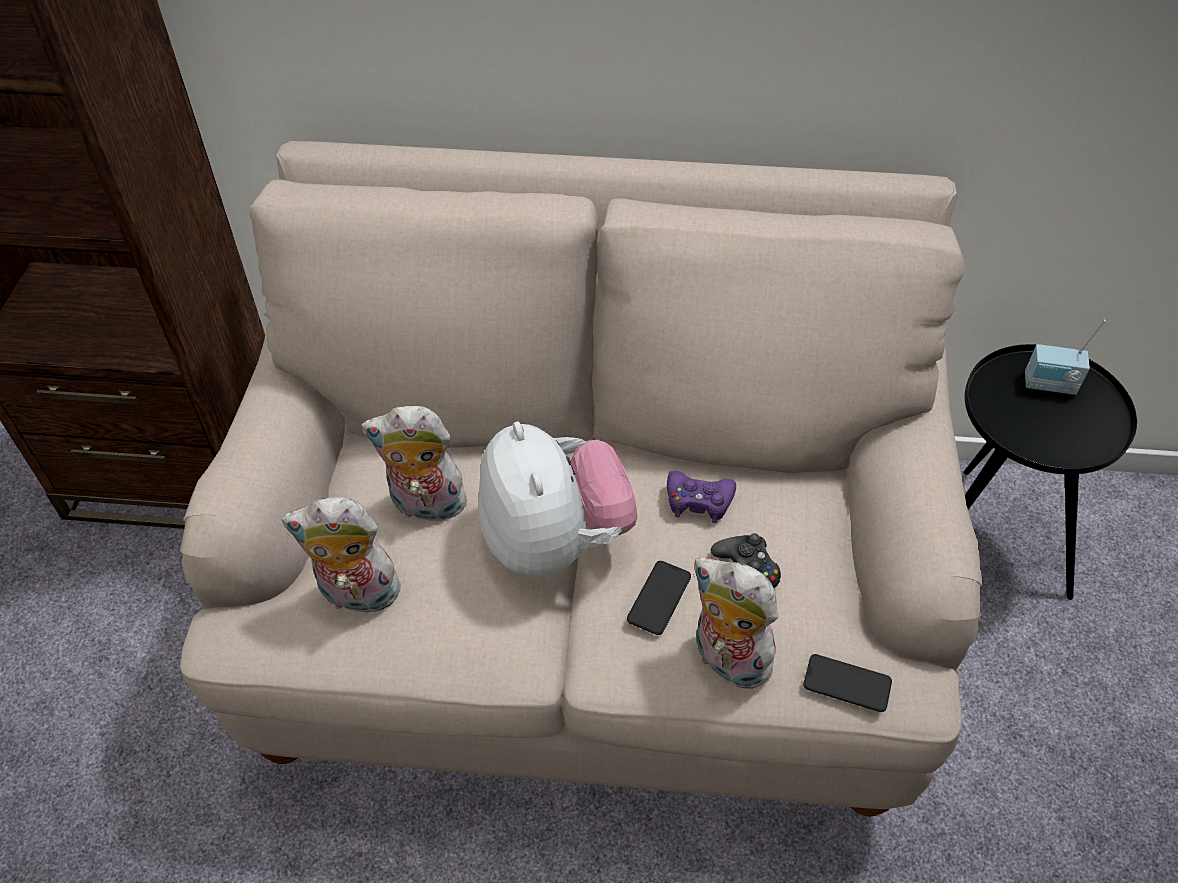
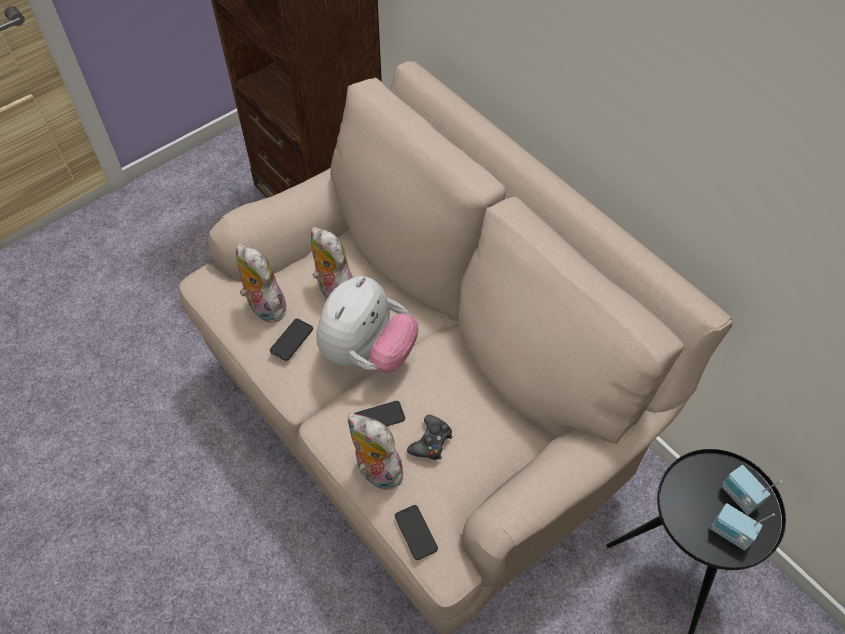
camera: 45 degrees right, 5 degrees up
(447, 601) = (291, 340): none -> phone
(698, 501) = (452, 390): purple game controller -> none
(726, 660) = (375, 471): plush toy -> plush toy turned 45 degrees counterclockwise
(1083, 424) = (729, 534): none -> radio

